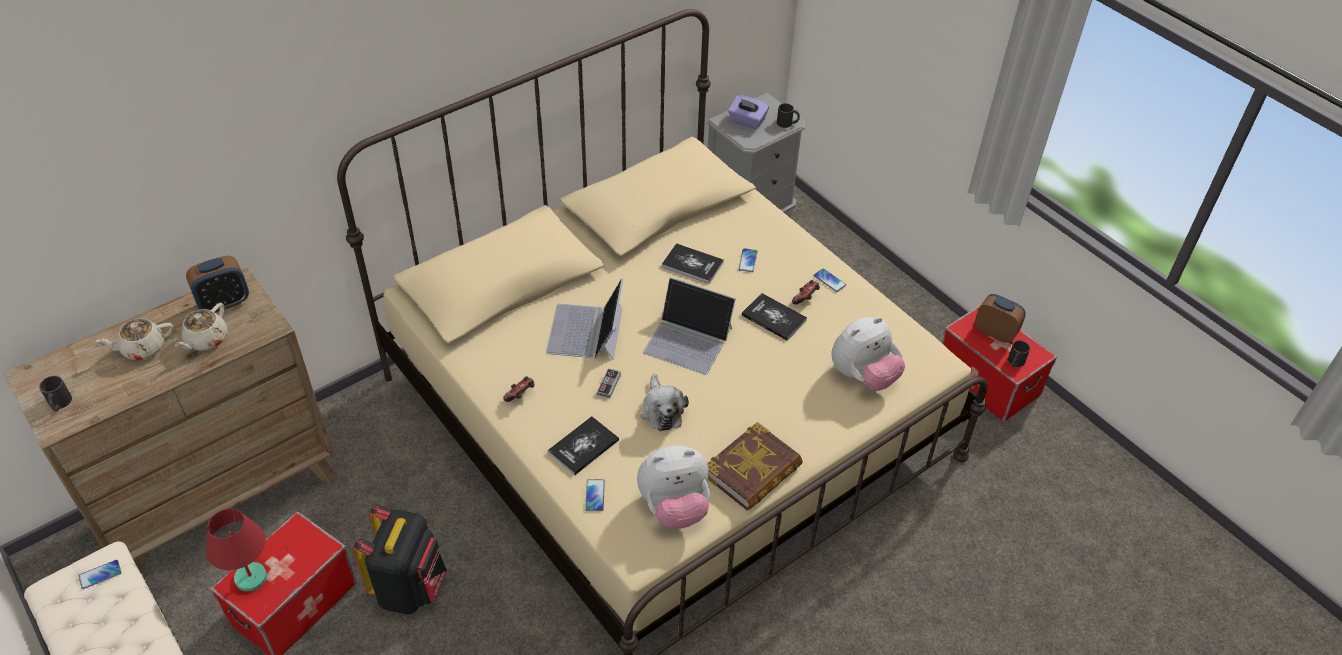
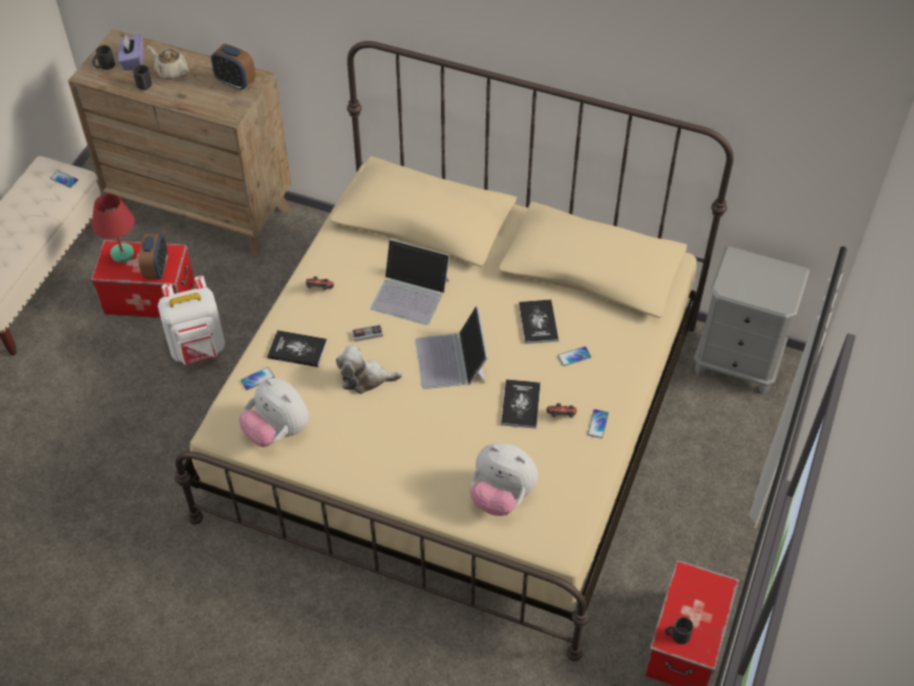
camera: 60 degrees right, 5 degrees up
(206, 340) = (198, 94): beige teapot -> none
(410, 588) = (198, 349): black backpack -> white backpack
(586, 332) = (410, 294): laptop -> laptop turned 135 degrees counterclockwise
(661, 410) = (365, 378): plush toy -> plush toy turned 45 degrees clockwise
(747, 121) = (751, 273): purple tissue box -> purple tissue box (133, 61)
(753, 471) = (344, 464): book -> none
(787, 123) = (777, 302): black mug -> black mug (144, 86)
(995, 332) = (703, 604): alarm clock -> alarm clock (157, 269)

